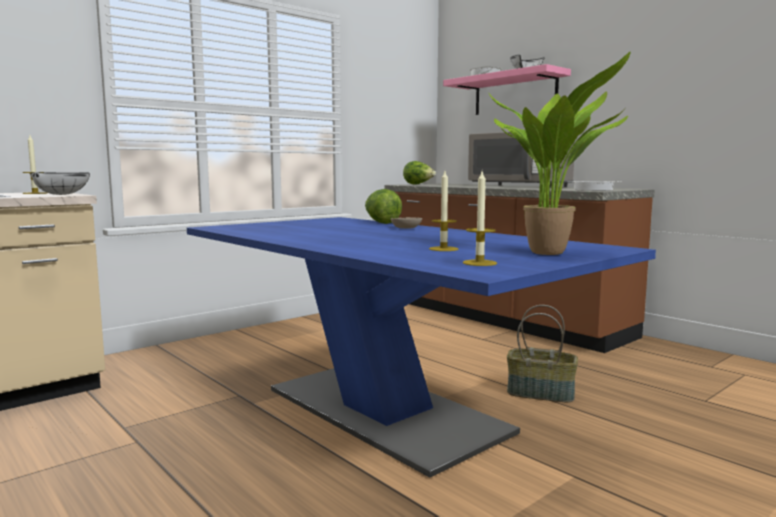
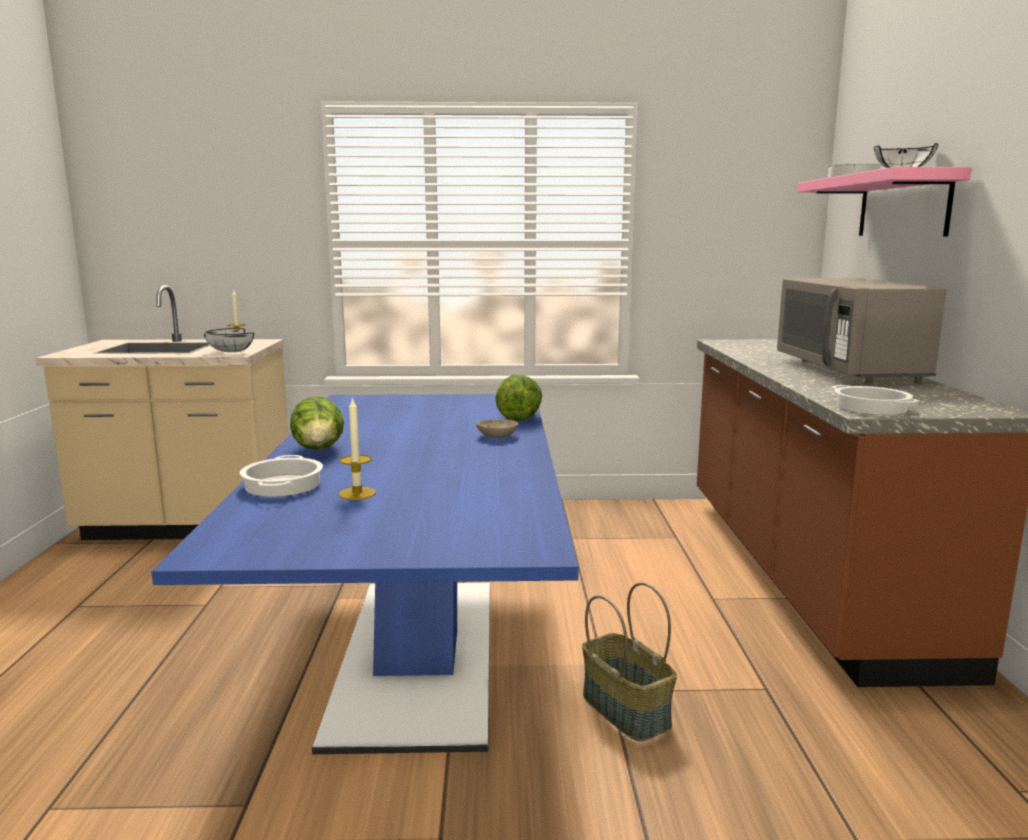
camera: 40 degrees right, 5 degrees up
(378, 252) = (282, 485): none -> cooking pot
(418, 184) = (742, 343): lettuce -> lettuce (319, 451)
(479, 263) = (277, 532): candle -> none
(551, 252) = (421, 534): potted plant -> none

